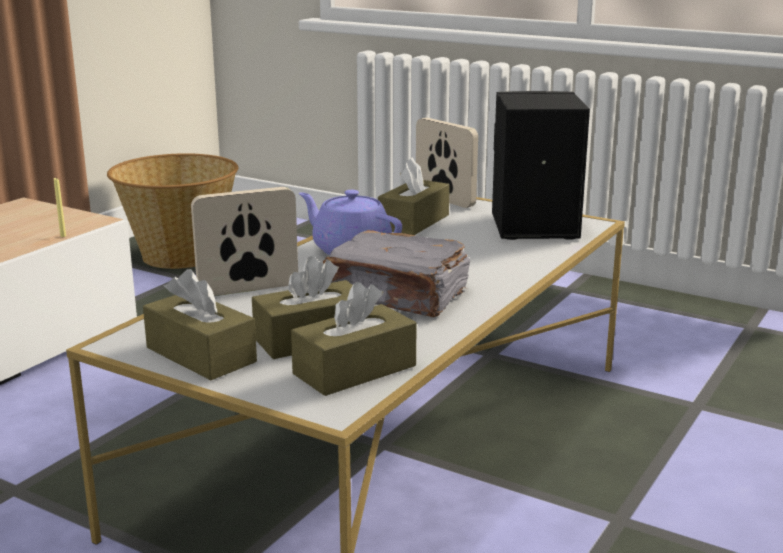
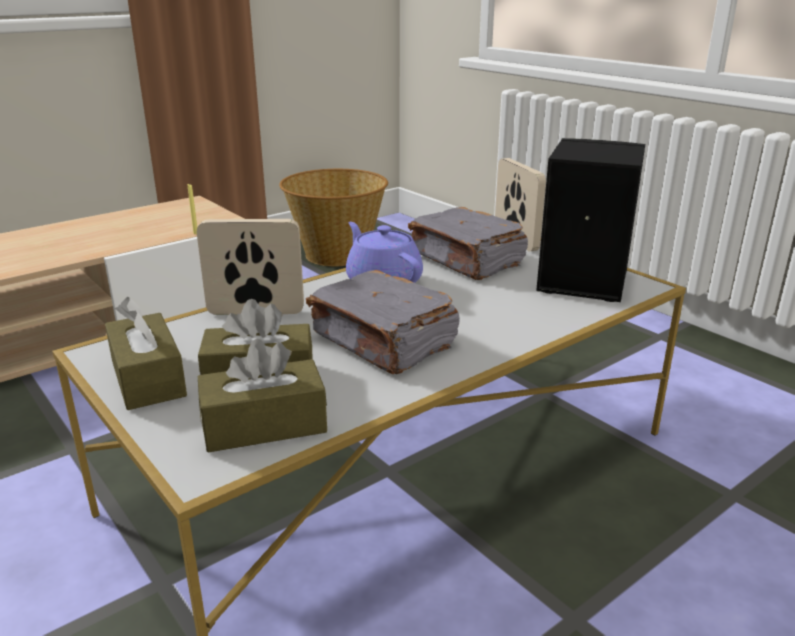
camera: 20 degrees right, 5 degrees up
(414, 222) = (467, 260): brown tissue box -> grey book

